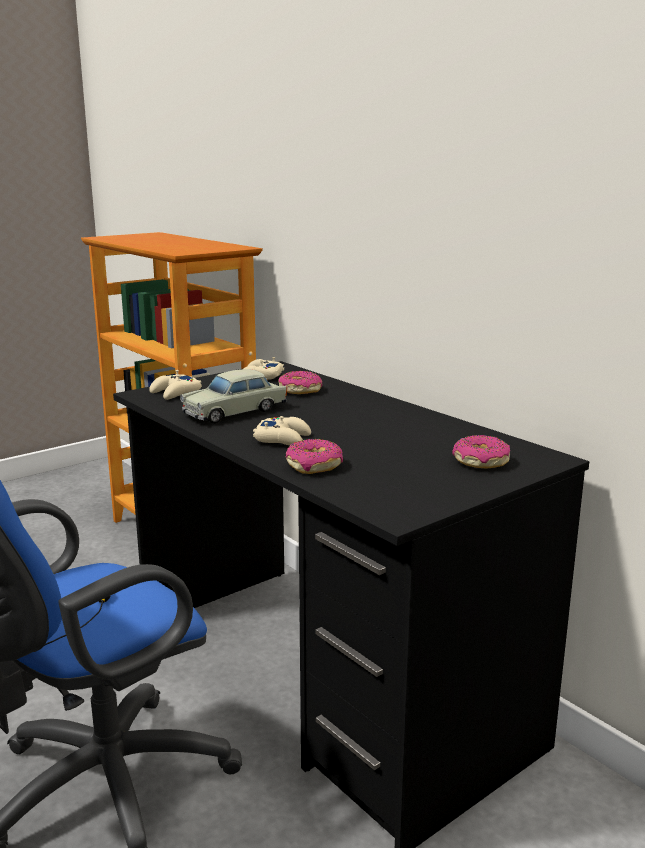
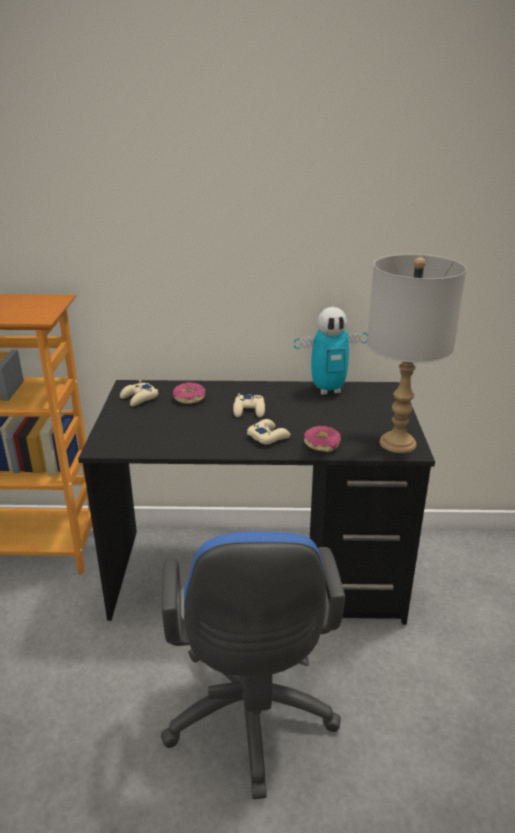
camera: 50 degrees left, 10 degrees up
(175, 393) = (121, 436): beige game controller -> beige game controller (249, 410)
(235, 412) = (196, 432): beige toy car -> none
(400, 501) = (397, 443): none -> grey table lamp
(461, 432) = (328, 390): none -> toy robot
(480, 461) = (373, 403): donut -> none

